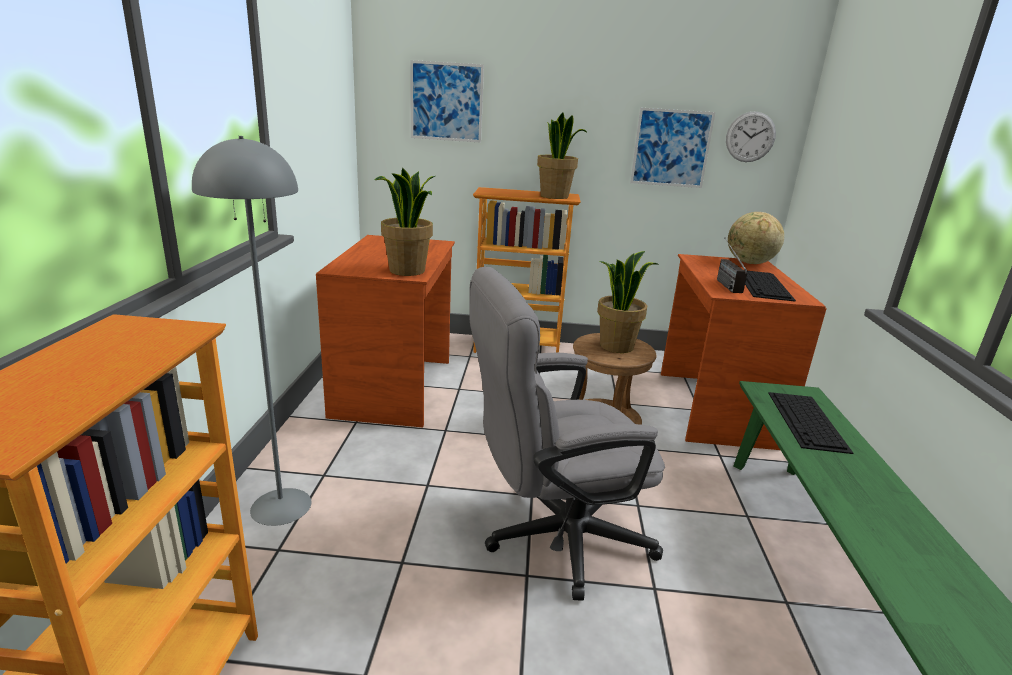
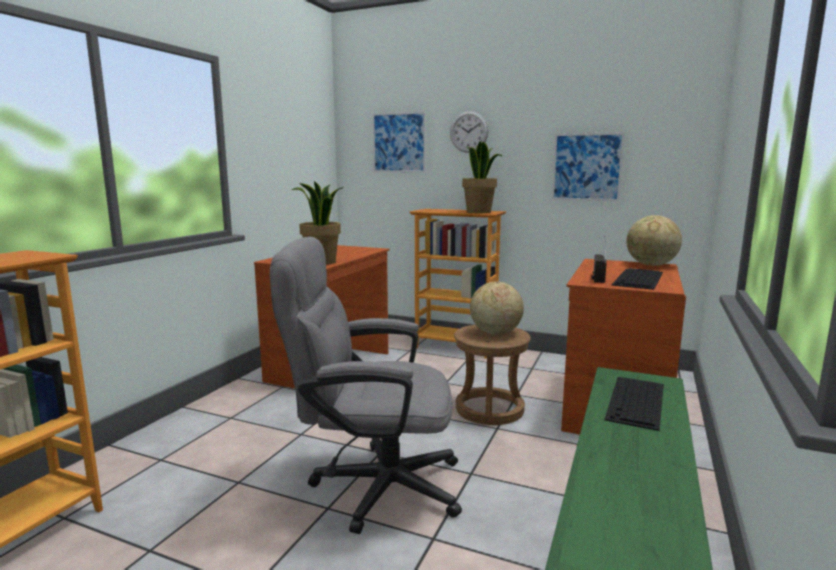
camera: 20 degrees right, 10 degrees down
(280, 506) = (184, 433): grey floor lamp -> none
(616, 346) = (495, 333): potted plant -> globe
(750, 137) = (662, 152): wall clock -> wall clock (469, 132)

